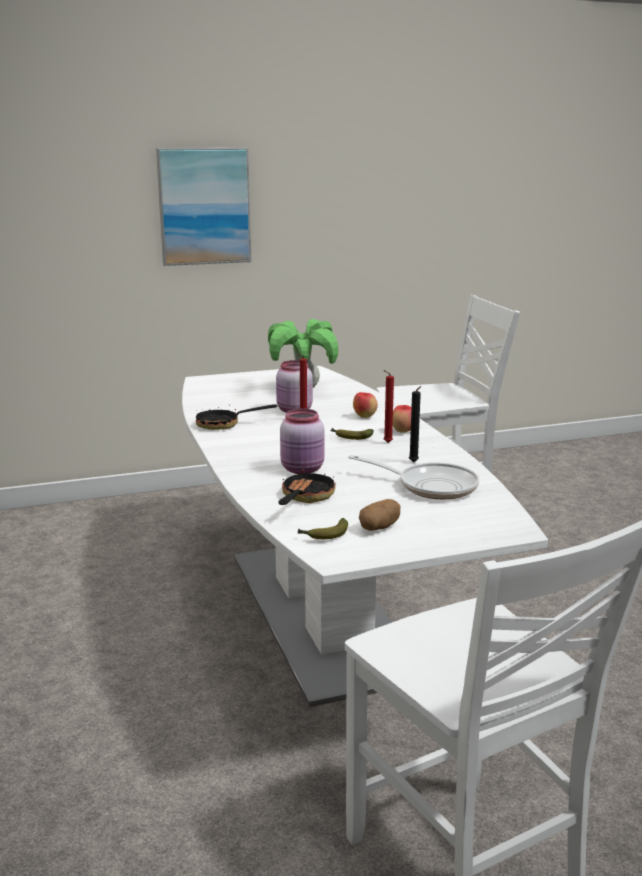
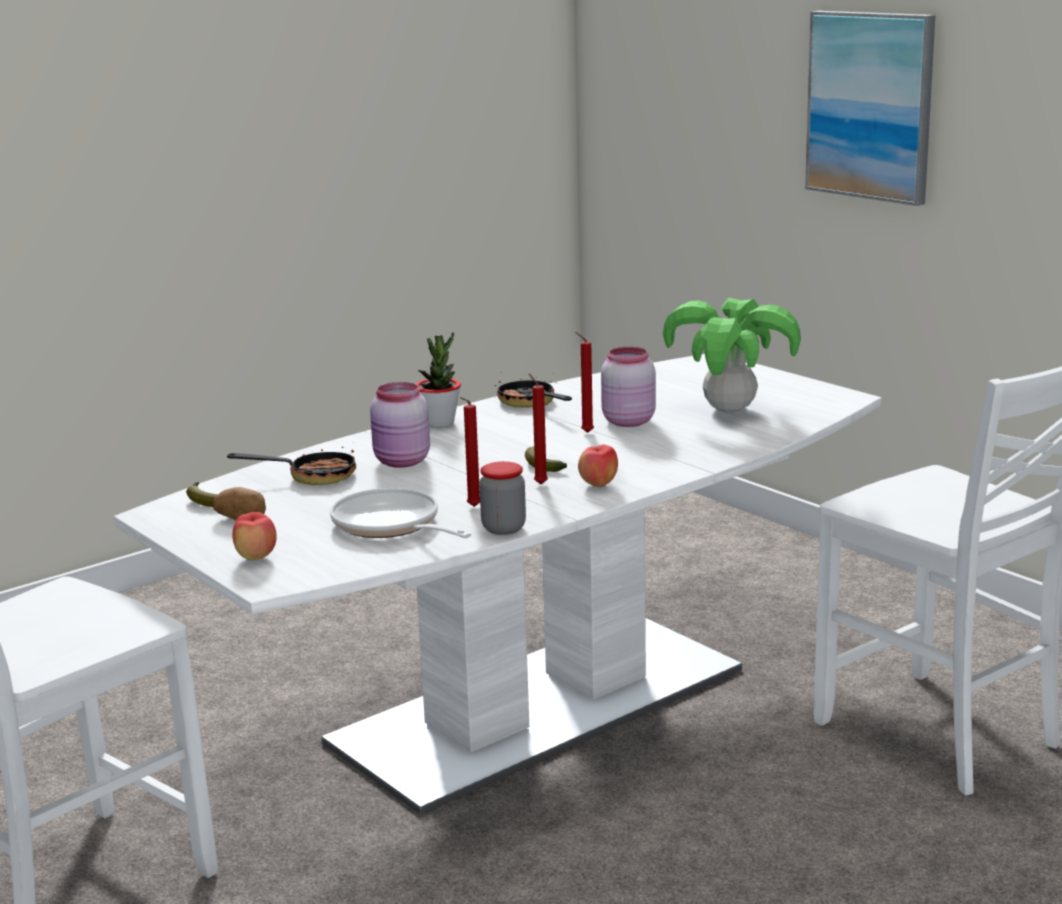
camera: 70 degrees right, 0 degrees up
(229, 450) = (439, 422): none -> potted plant
(365, 417) = (643, 457): apple -> apple (256, 558)
(414, 462) = (472, 507): black candle -> red candle
(430, 486) = (391, 526): frying pan -> frying pan turned 135 degrees clockwise
(458, 460) = (503, 528): none -> jar

